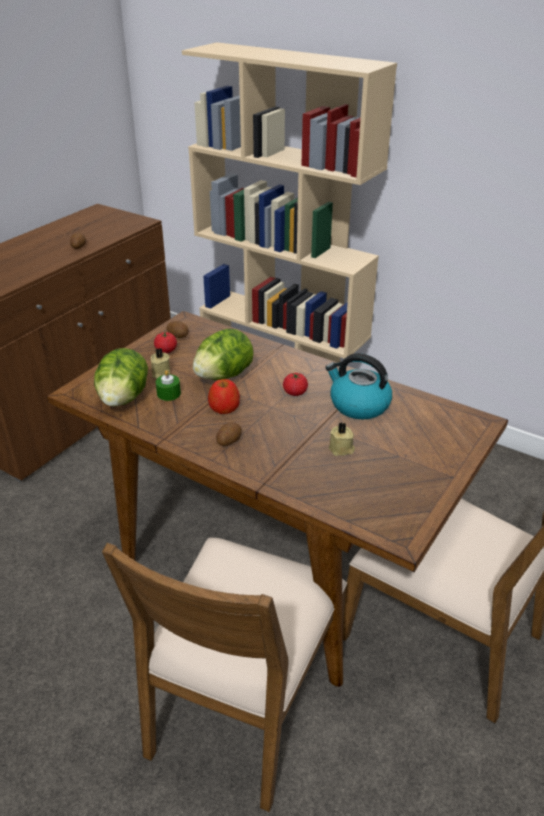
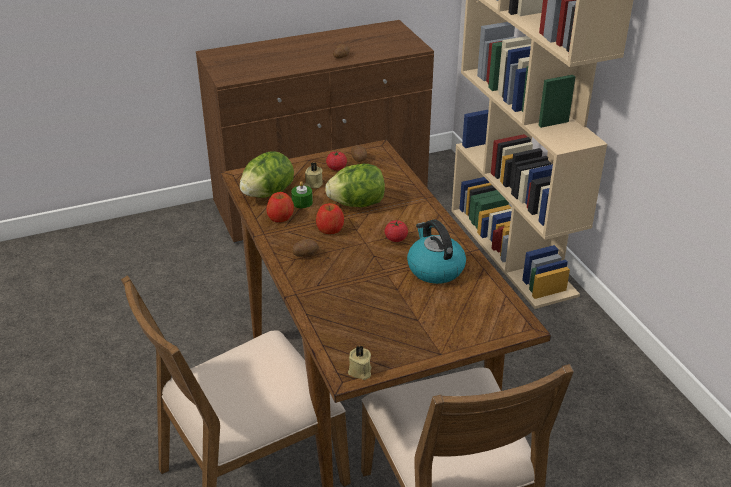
camera: 35 degrees right, 0 degrees up
(163, 416) = (280, 217): none -> apple
(341, 449) = (379, 296): beige candle -> beige candle (360, 372)

